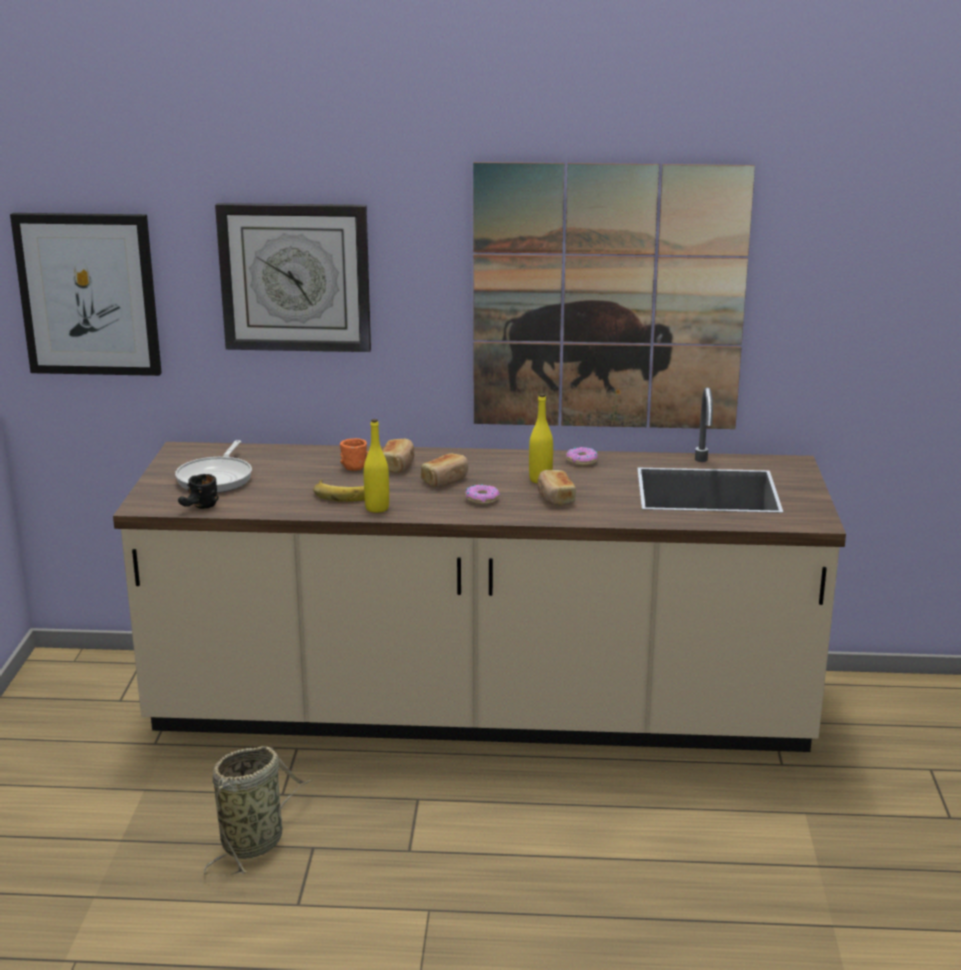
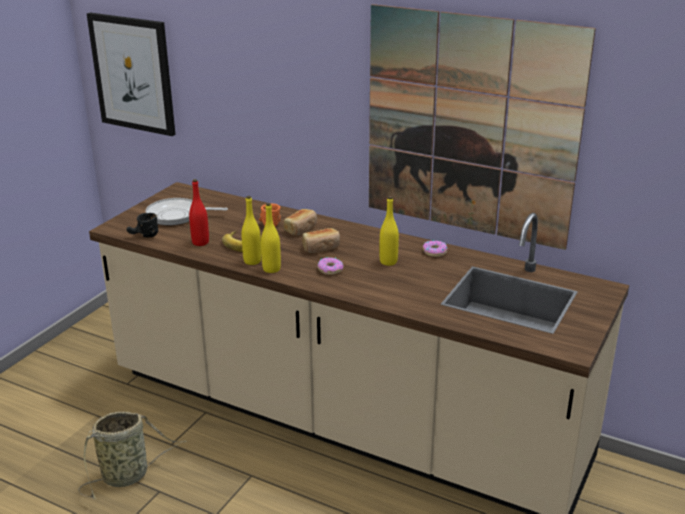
camera: 25 degrees right, 5 degrees up
(217, 478) = (177, 215): frying pan -> frying pan turned 60 degrees clockwise
(285, 501) = (200, 242): none -> red bottle
(295, 277) = (253, 79): wall clock -> none
(410, 512) = (271, 269): none -> yellow bottle
(555, 498) = (384, 279): bread -> none

